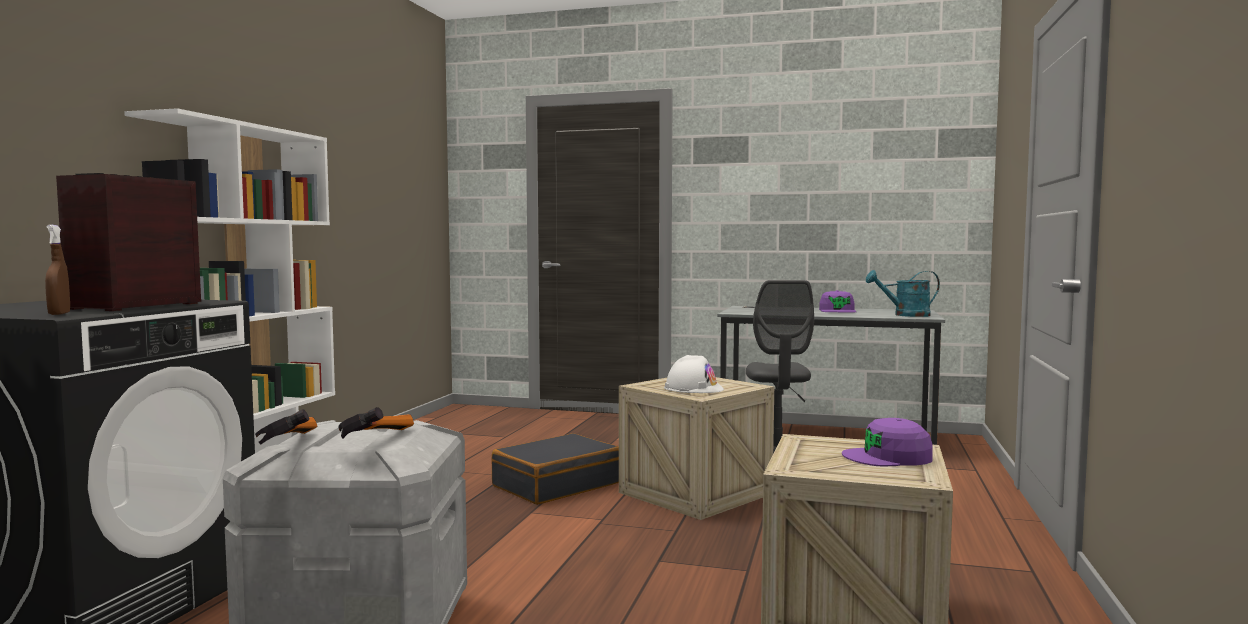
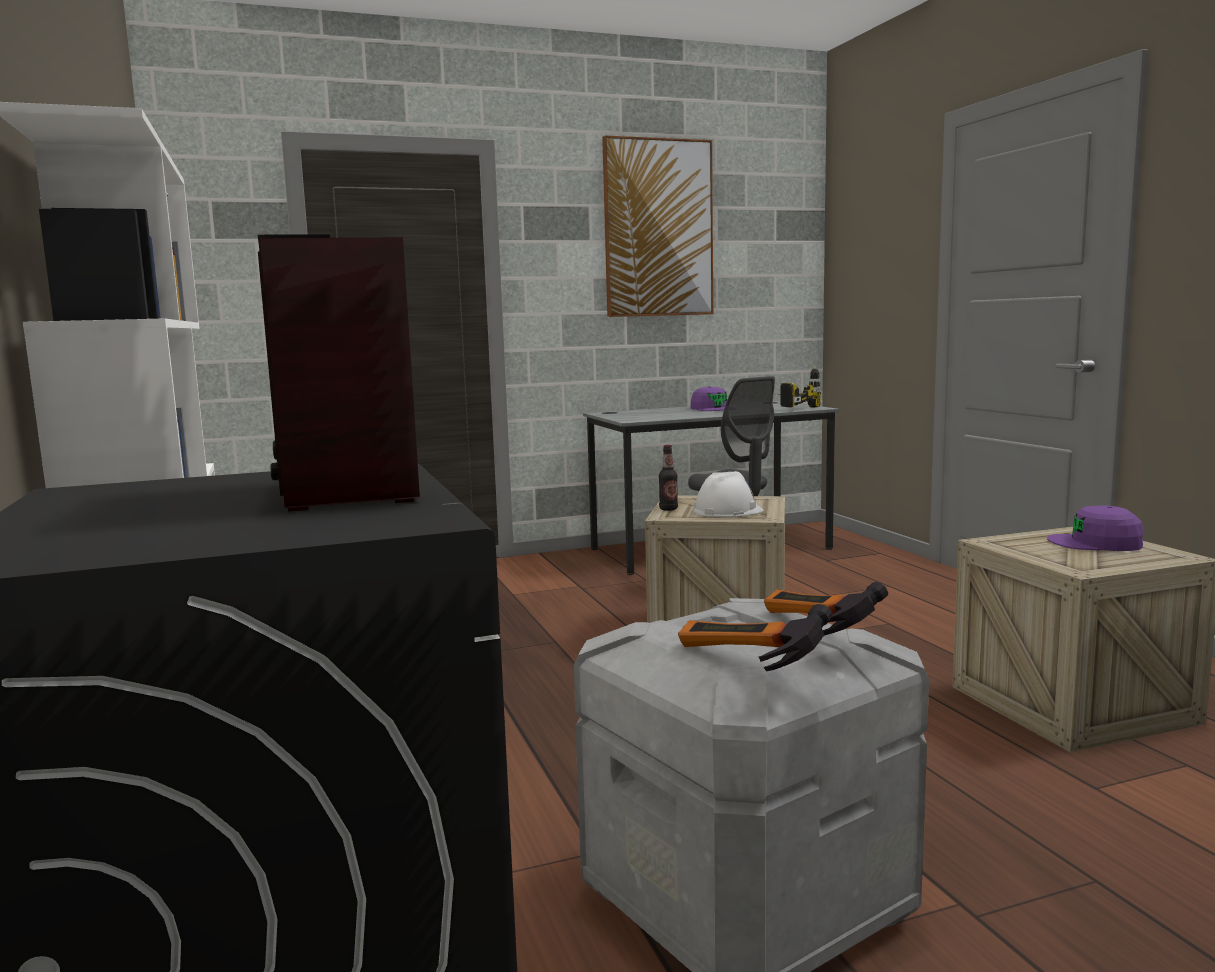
camera: 35 degrees left, 5 degrees up
(59, 314) = (381, 519): brown spray bottle -> none
(556, 485) = (563, 660): black suitcase -> none
(659, 381) = (668, 509): none -> bottle
(811, 151) = (658, 228): none -> picture
(888, 457) = (1096, 543): purple cap -> purple cap turned 60 degrees clockwise
(905, 315) = (790, 407): turquoise watering can -> power drill

